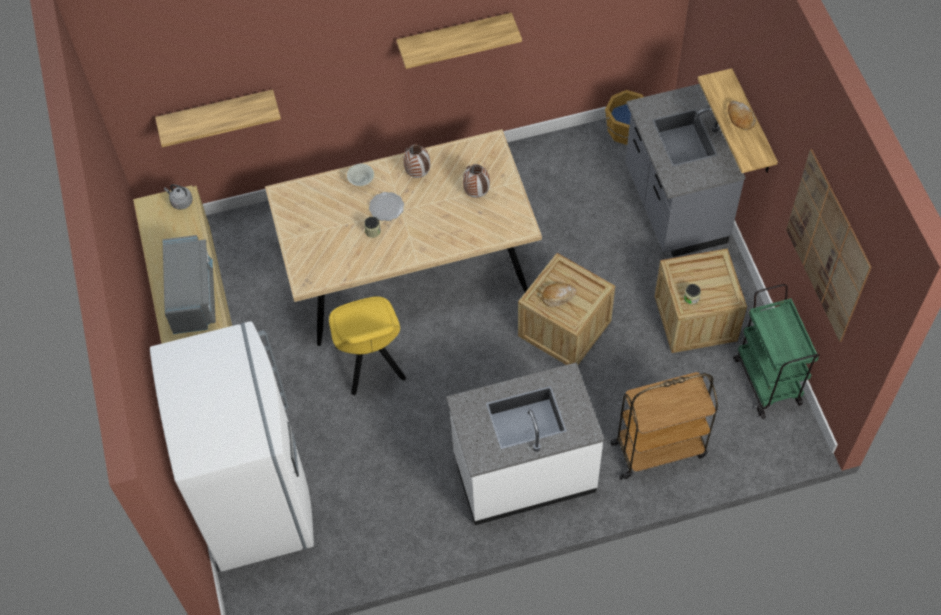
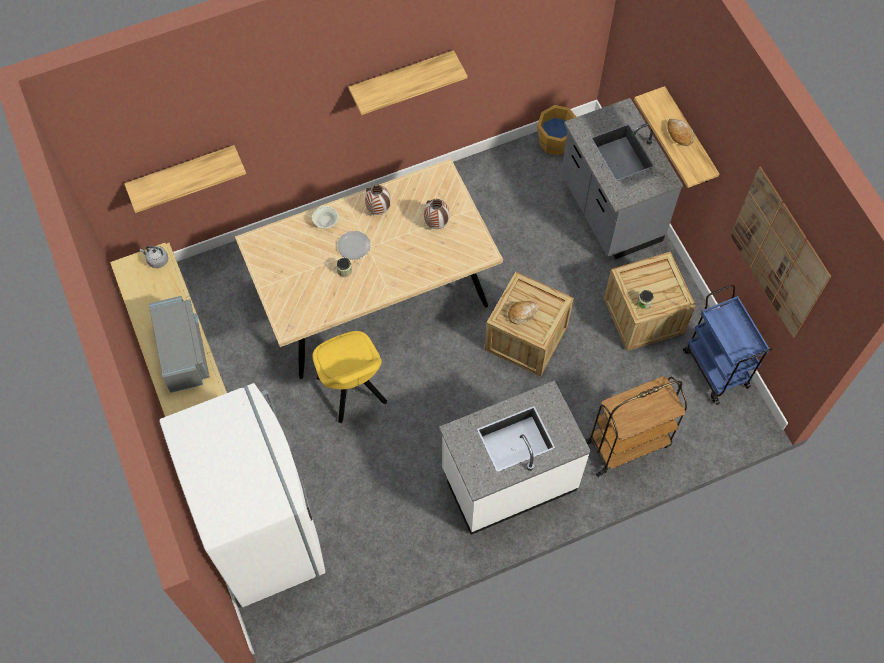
camera: 10 degrees left, 5 degrees up
(767, 382) = (716, 369): green cart -> blue cart

